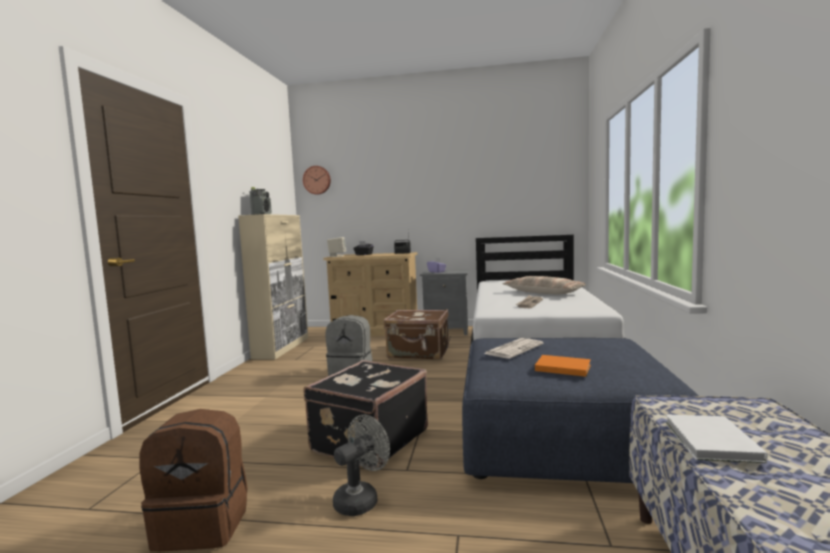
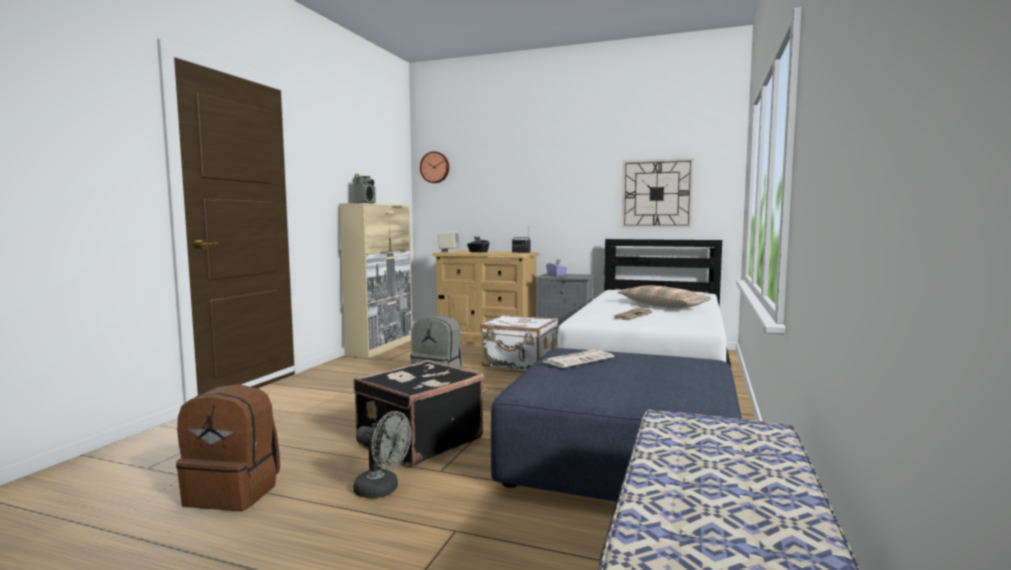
camera: 10 degrees right, 0 degrees up
(361, 499) = (382, 490): grey fan -> grey fan turned 60 degrees clockwise
(419, 353) = (520, 364): brown suitcase -> white suitcase
(516, 198) = (656, 194): none -> wall clock
(561, 367) = (609, 380): orange book -> none
(710, 442) = (672, 453): white book -> none

